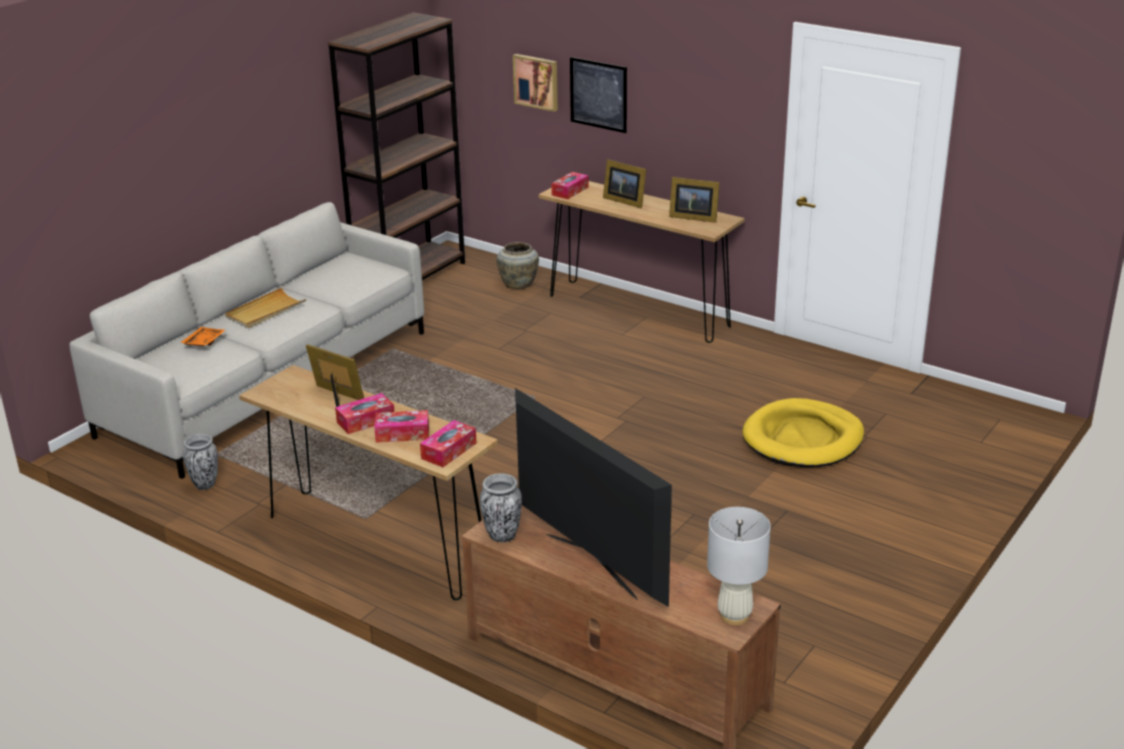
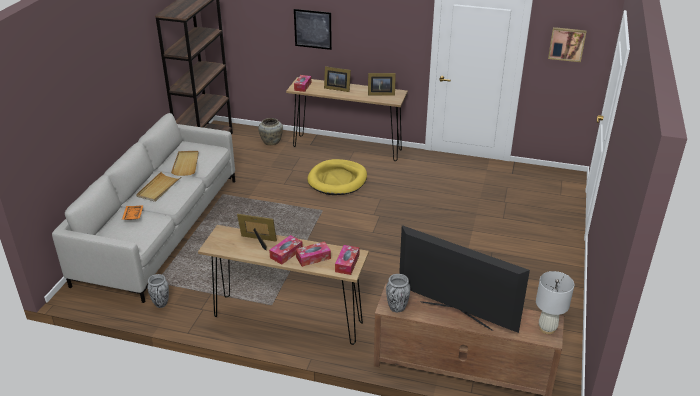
camera: 20 degrees left, 5 degrees up
(328, 284) = (186, 164): none -> beige tray
(537, 81) = (271, 24): picture -> picture (567, 44)
(803, 439) = (475, 209): yellow dog bed -> yellow dog bed (337, 180)

